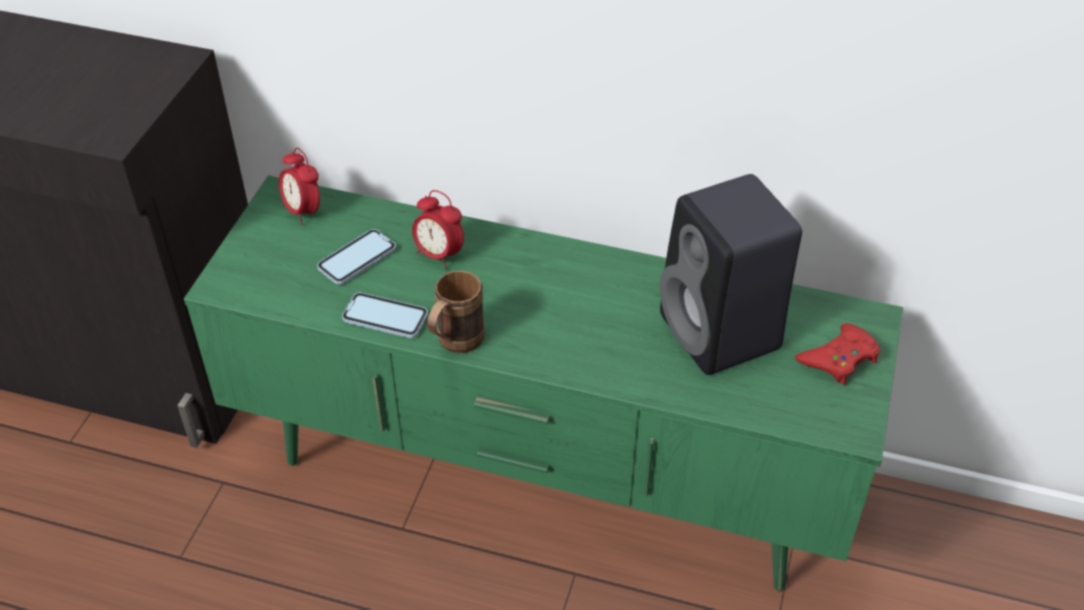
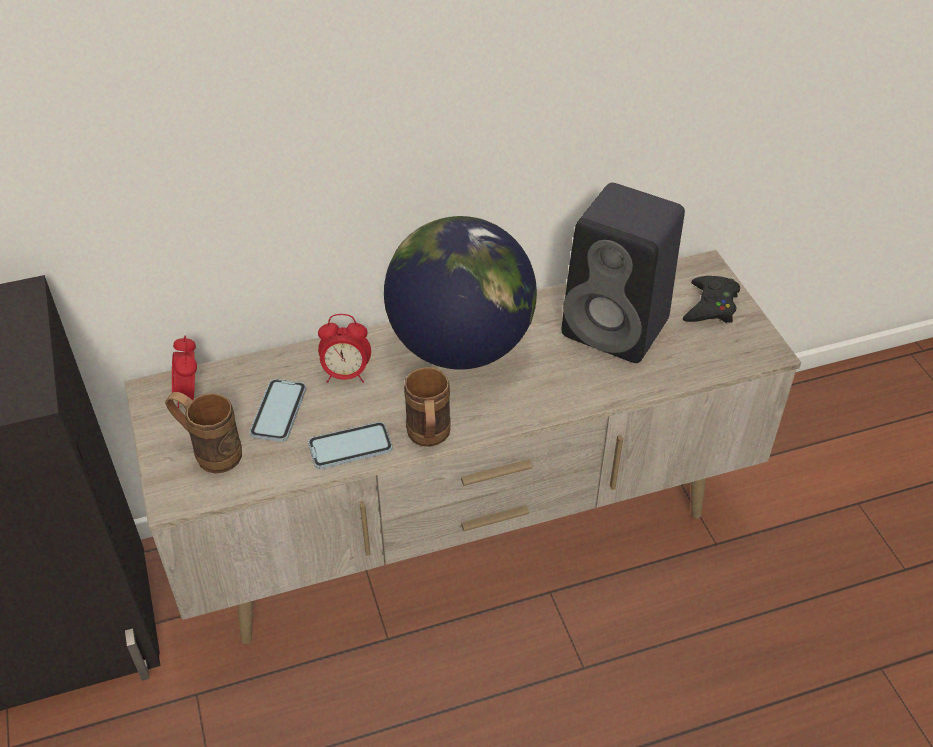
camera: 35 degrees left, 0 degrees up
(277, 264) = (209, 452): none -> brown mug
(303, 211) = (189, 396): alarm clock -> alarm clock turned 60 degrees clockwise
(541, 480) = (466, 536): green tv stand -> beige tv stand
(557, 279) = (460, 347): none -> globe
(839, 359) = (710, 306): red game controller -> black game controller

